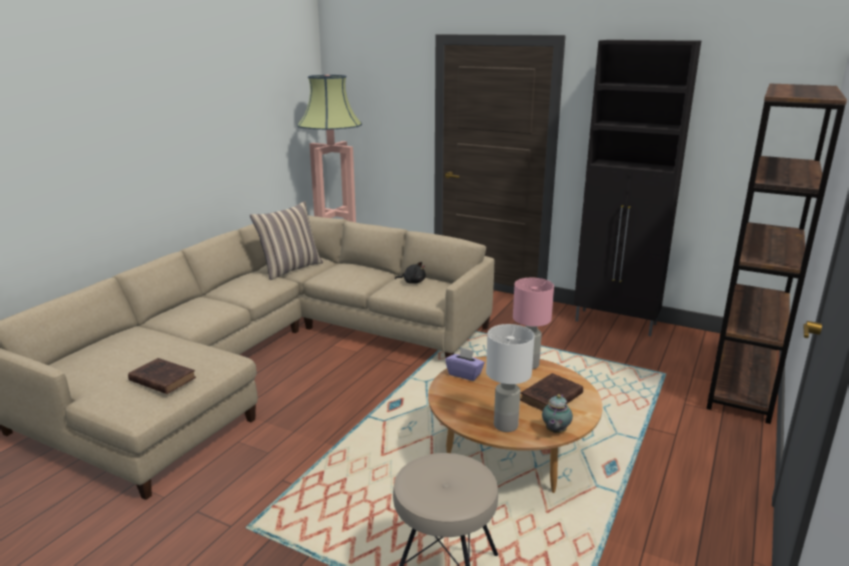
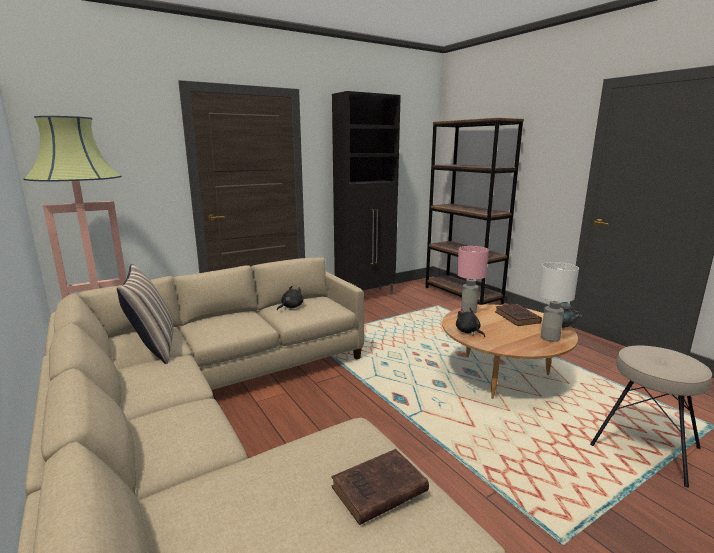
camera: 60 degrees left, 5 degrees down
(464, 374) = (468, 332): purple tissue box -> black plush toy

